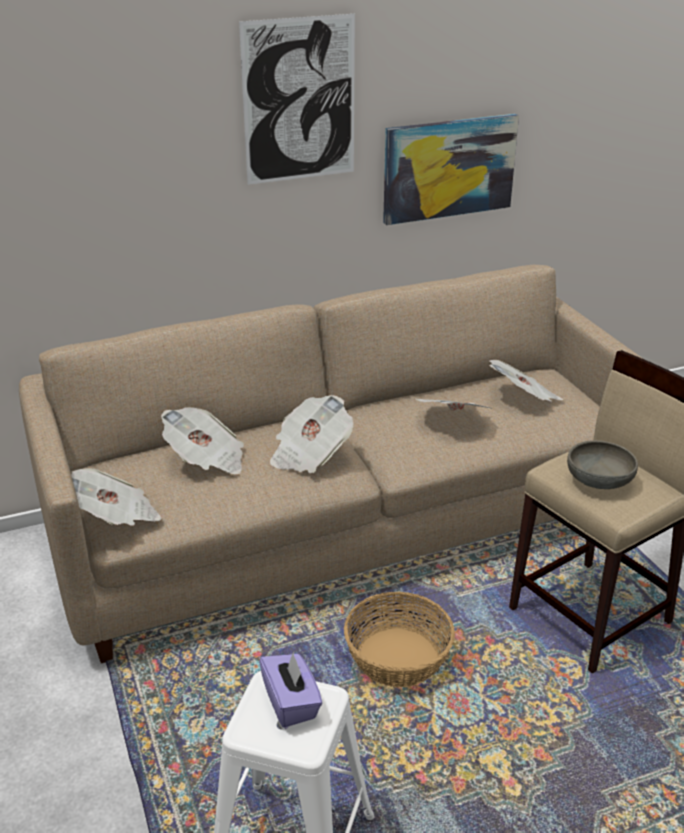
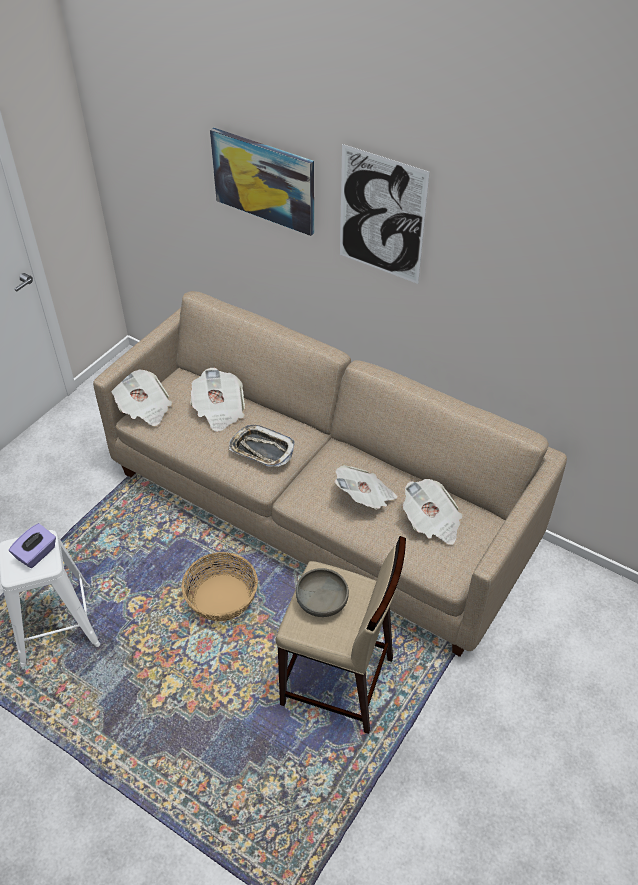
camera: 55 degrees right, 15 degrees up
(309, 453) = (262, 450): newspaper -> tray
(449, 168) = (499, 321): picture -> picture (264, 180)

